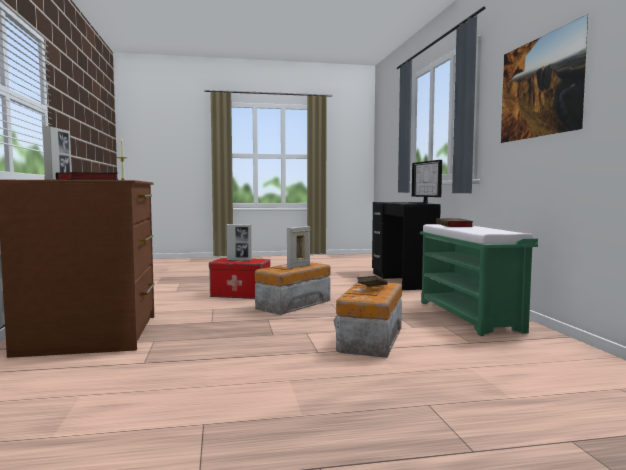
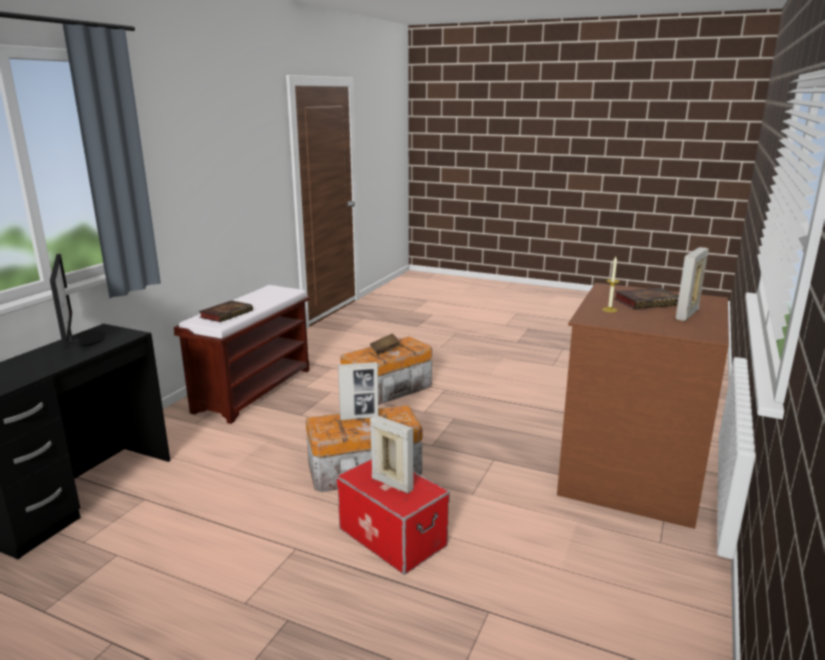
camera: 145 degrees left, 15 degrees up
(420, 203) = (82, 339): monitor -> monitor turned 45 degrees counterclockwise
(469, 316) = (254, 390): green bench -> brown bench
(537, 112) = (205, 178): picture -> none

